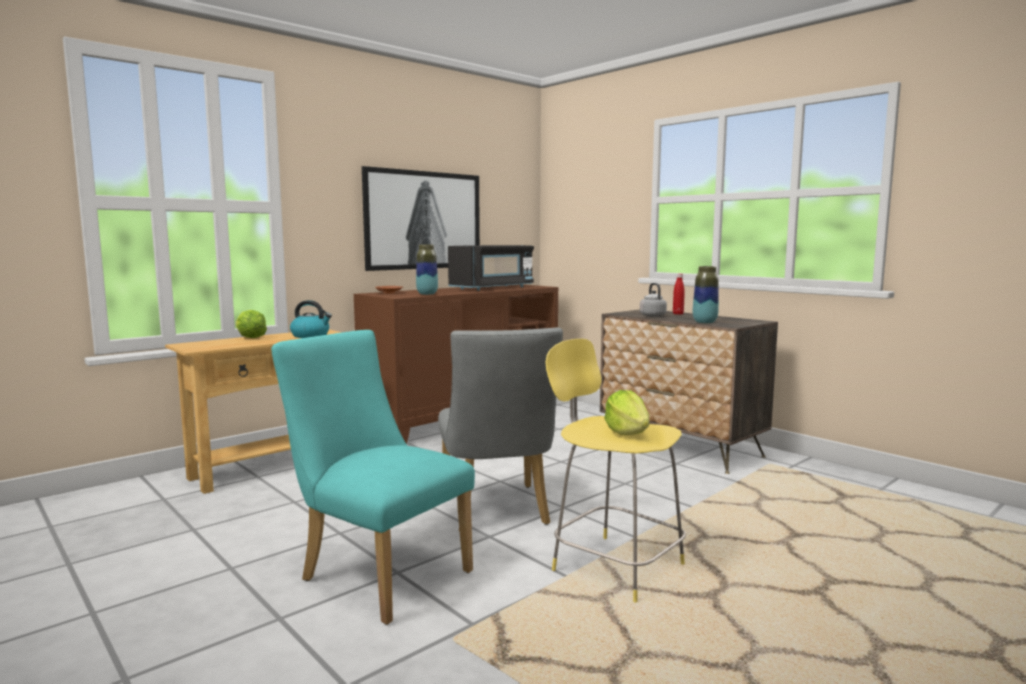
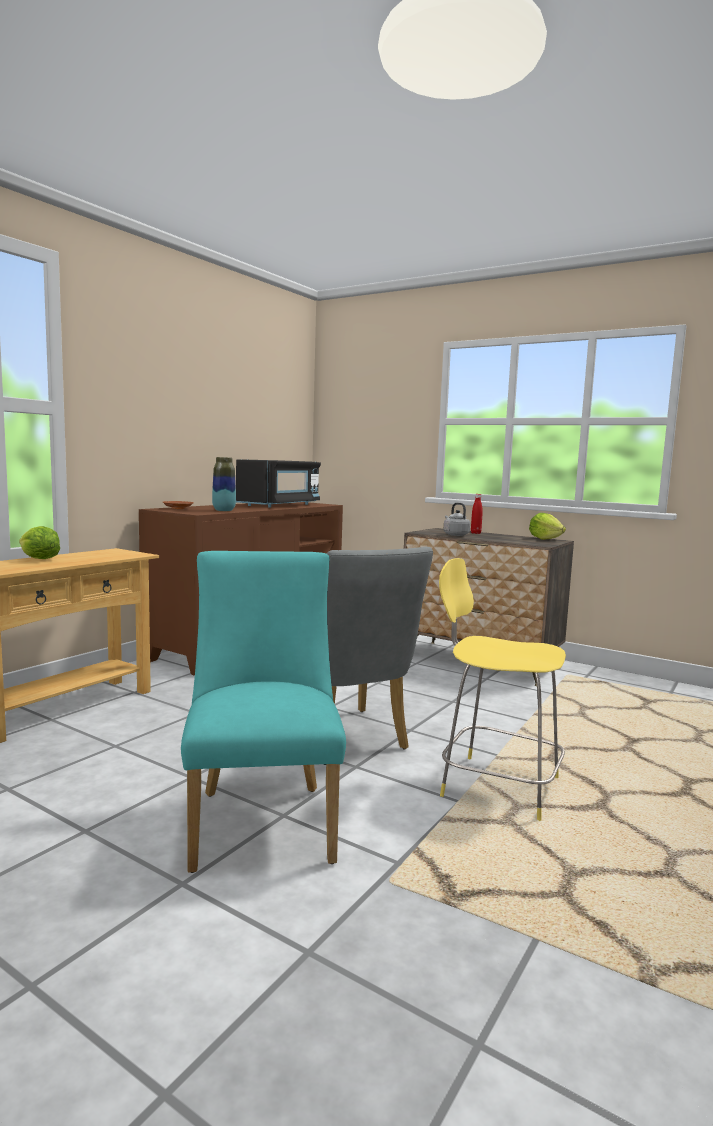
camera: 15 degrees left, 0 degrees up
(311, 336) = (110, 556): kettle -> none
(377, 573) = (262, 818): turquoise chair -> turquoise chair turned 60 degrees clockwise
(423, 220) = (207, 431): picture -> none
(627, 433) = (515, 652): lettuce -> lettuce (545, 539)
(704, 322) = (514, 542): vase -> none

